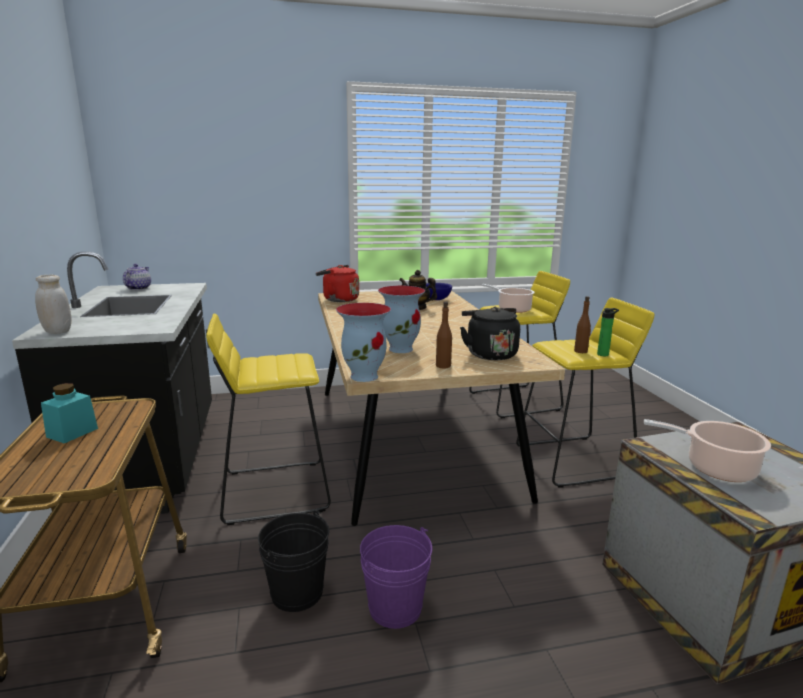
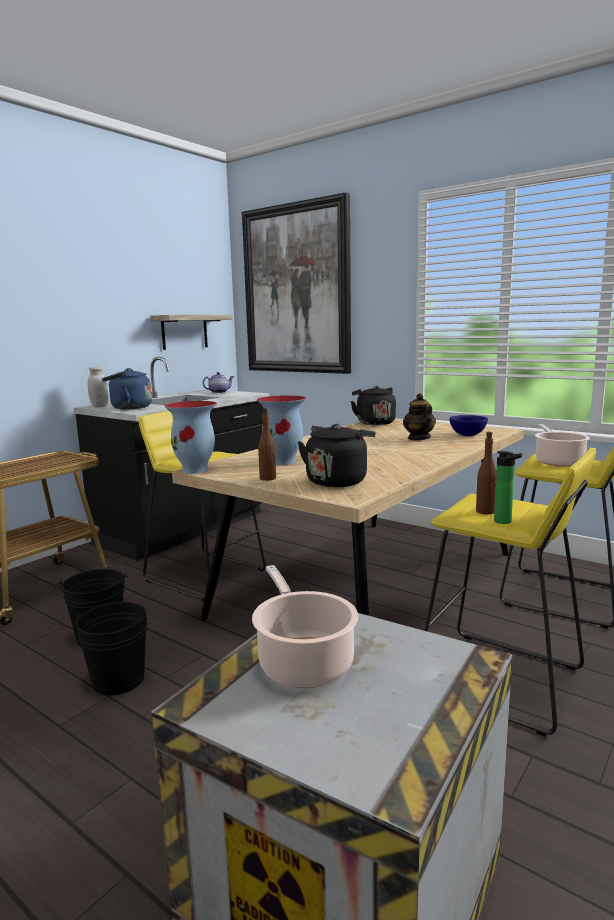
camera: 50 degrees right, 5 degrees down
(68, 214) = (184, 332): none -> shelf
(72, 432) = (32, 463): turquoise jar -> none
(117, 326) = (128, 408): none -> blue kettle
(199, 163) = (296, 290): none -> picture
(338, 299) = (374, 423): red kettle -> black kettle
(395, 607) = (118, 680): purple bucket -> black bucket

